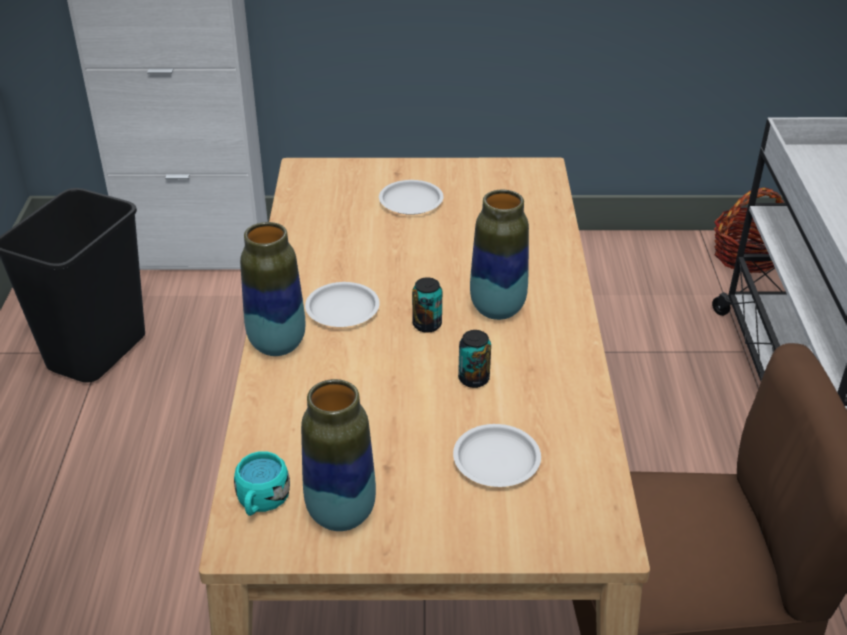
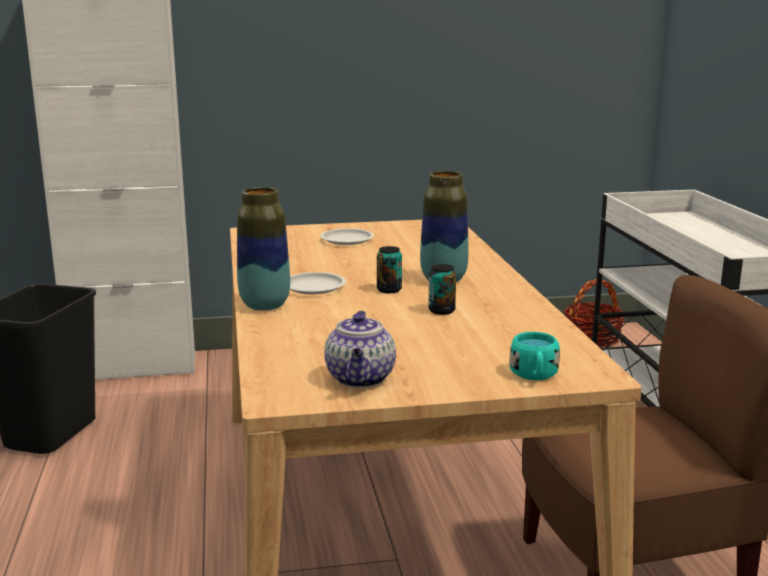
camera: 10 degrees left, 20 degrees down
(261, 501) = (285, 378): turquoise mug -> turquoise mug (534, 375)
(341, 514) = (361, 379): vase -> teapot
(495, 460) = (481, 345): white plate -> none

